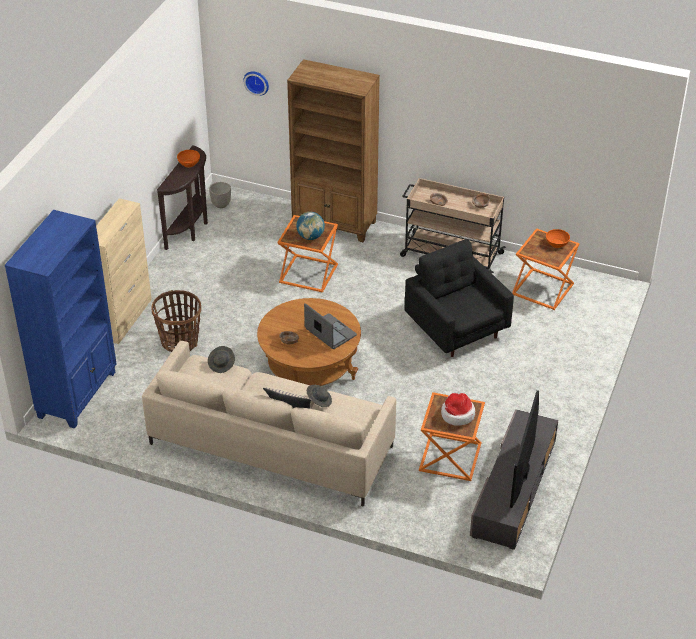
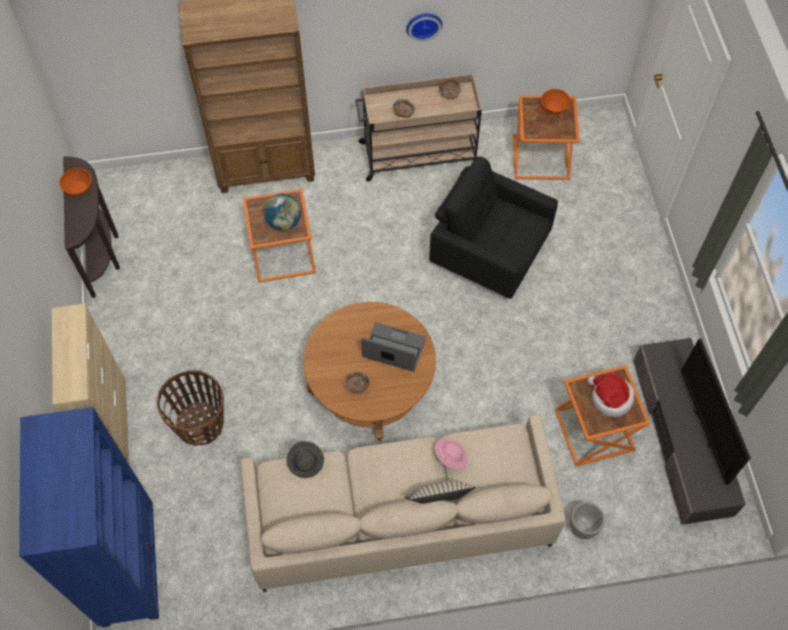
camera: 30 degrees left, 20 degrees up
(221, 205) = (116, 201): planter -> planter (582, 527)
(257, 82) = (117, 47): wall clock -> wall clock (423, 24)
(319, 400) = (450, 456): grey hat -> pink hat

